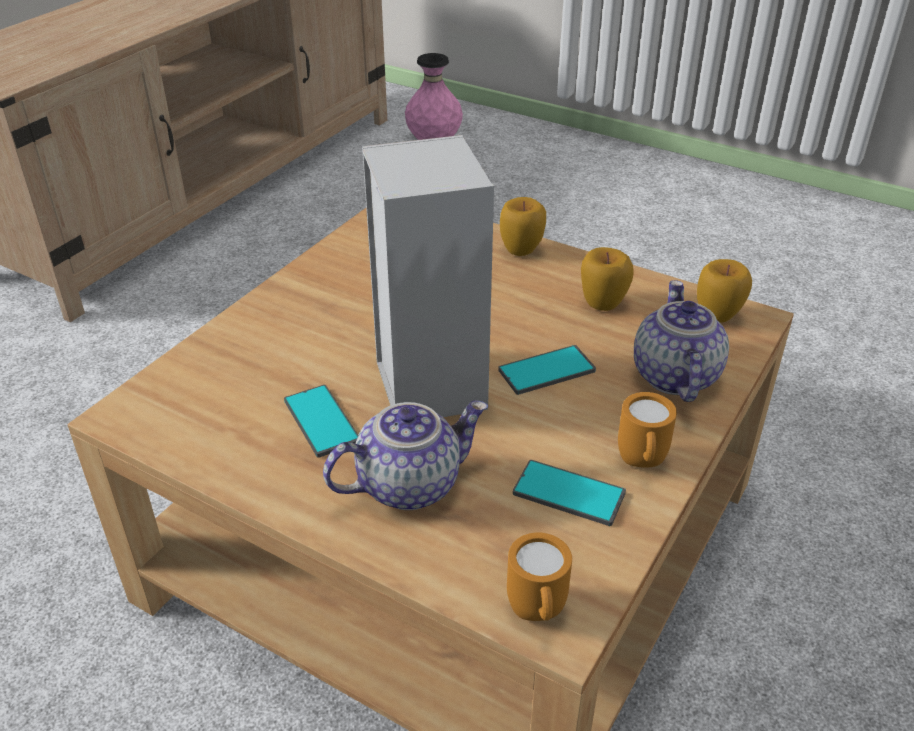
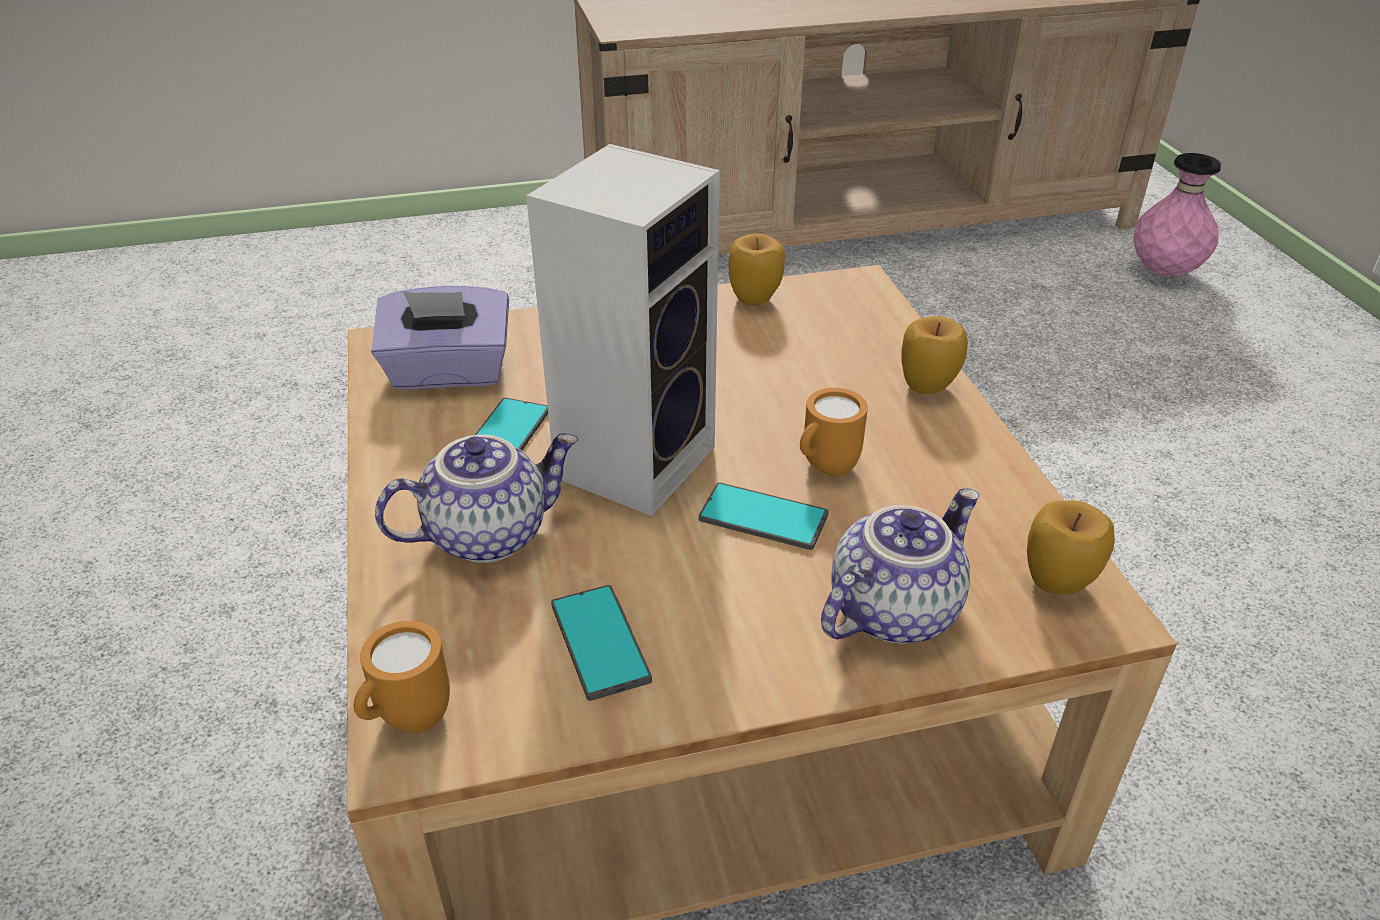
camera: 45 degrees right, 0 degrees up
(209, 406) = (449, 372): none -> purple tissue box
(409, 483) = (488, 533): teapot -> teapot turned 45 degrees counterclockwise
(603, 303) = (933, 488): apple -> apple (754, 299)
(641, 464) = (712, 669): orange mug -> orange mug (824, 469)

